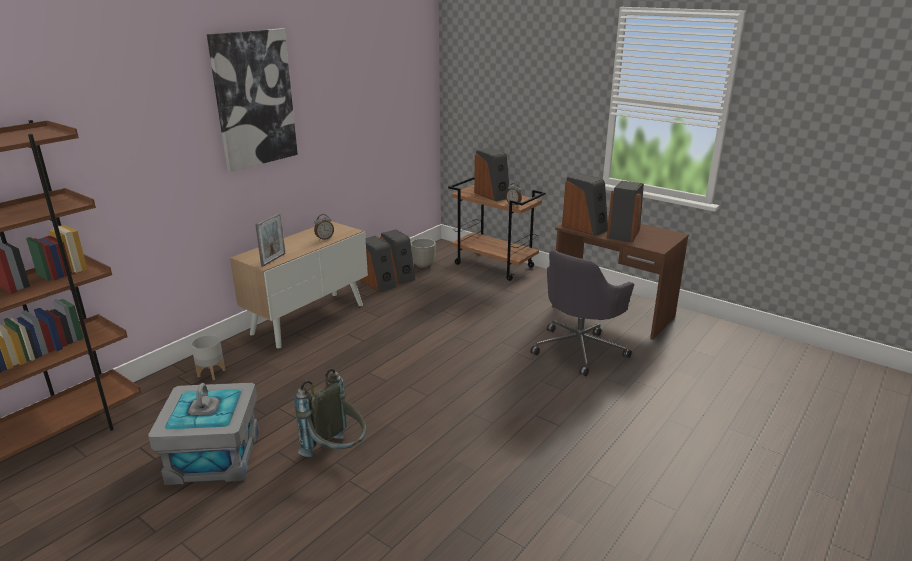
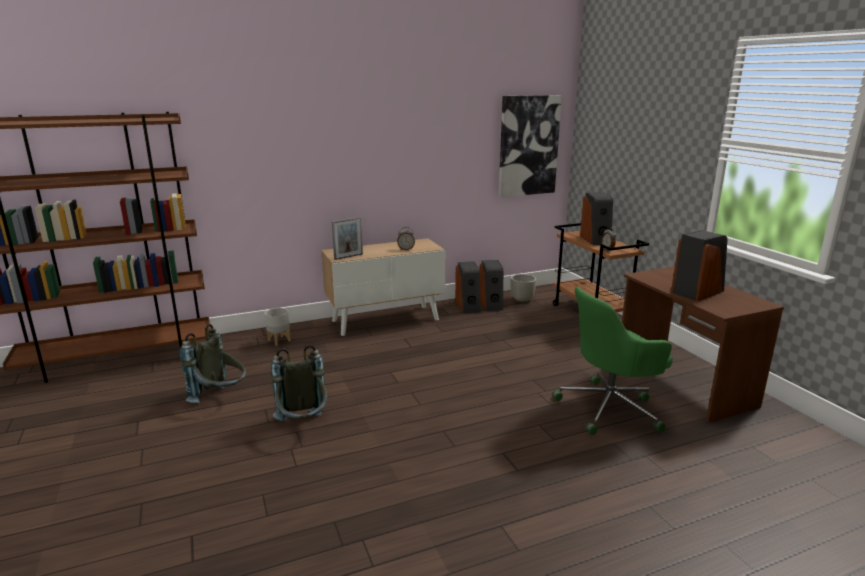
camera: 30 degrees right, 5 degrees down
(213, 457) = (221, 398): grey storage box -> grey backpack
(254, 99) = (362, 119): picture -> picture (528, 146)
(580, 349) = (610, 408): grey office chair -> green office chair
(584, 228) = (657, 279): speaker -> none

